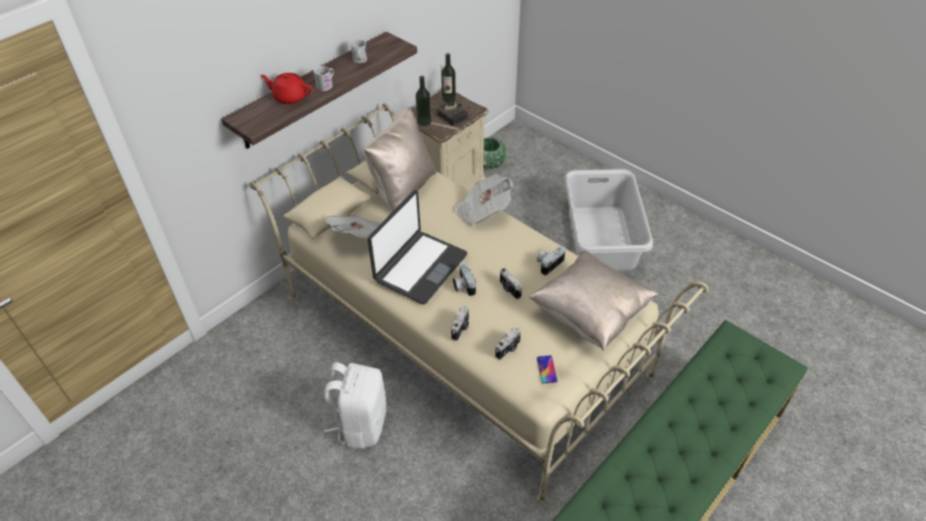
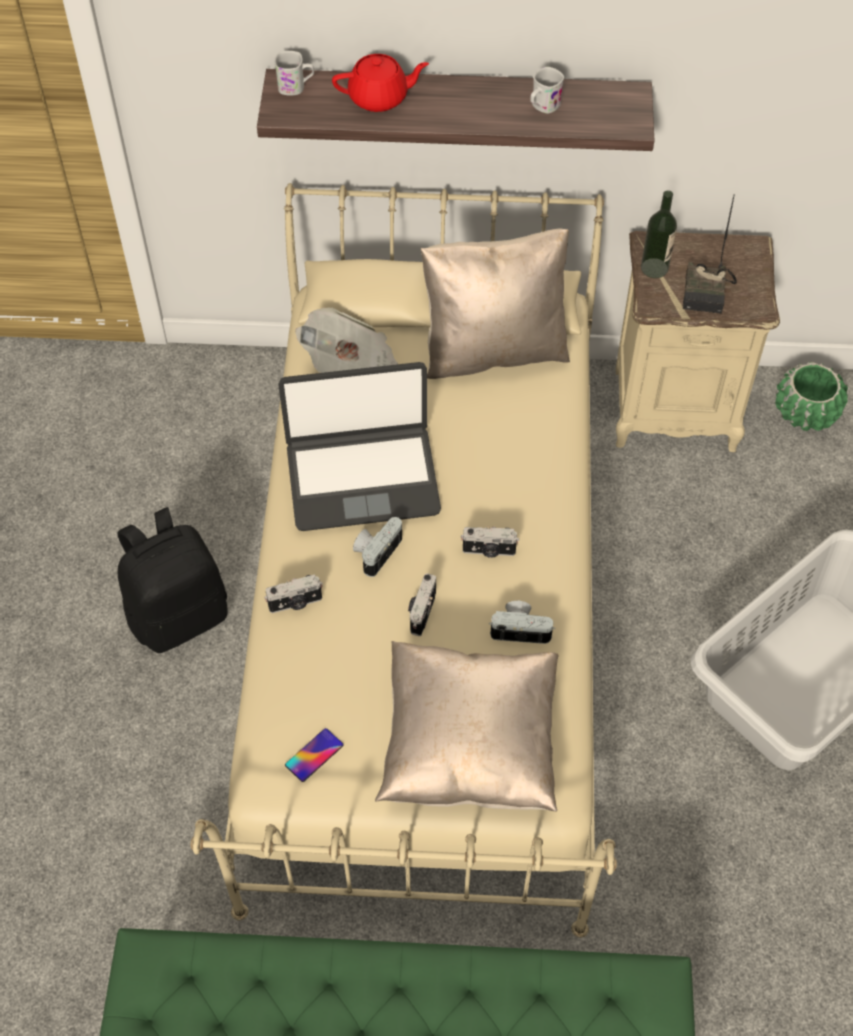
camera: 50 degrees right, 10 degrees up
(290, 97) = (379, 98): red teapot -> red teapot turned 105 degrees clockwise
(326, 85) = (446, 114): white mug -> white mug (296, 87)
(361, 424) = (179, 614): white backpack -> black backpack
(448, 98) = (743, 258): bottle -> none
(482, 211) = (547, 473): newspaper -> none
(508, 349) = (309, 684): camera -> camera (489, 551)

